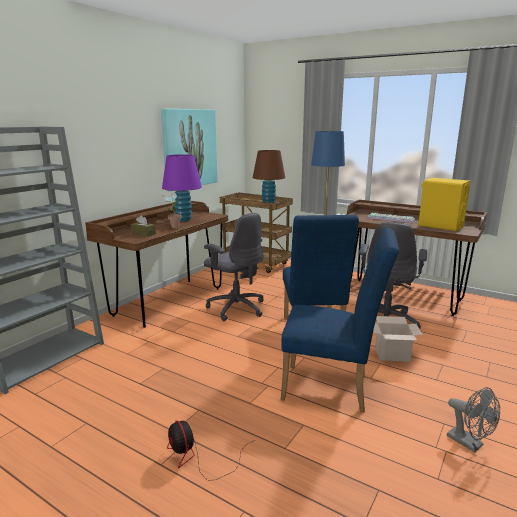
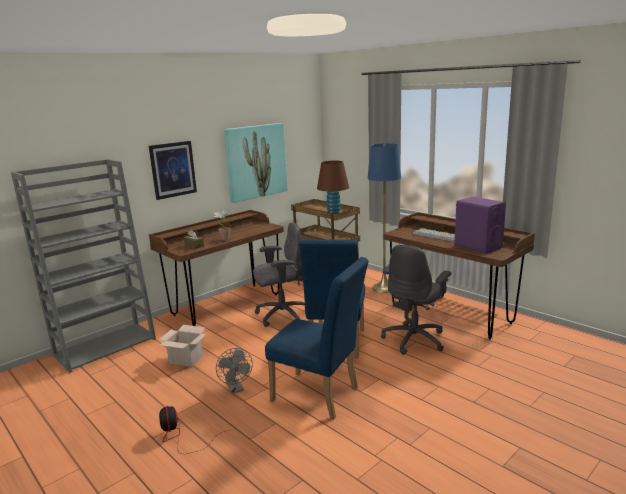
camera: 15 degrees right, 0 degrees up
(110, 148) = (173, 169): none -> picture
(183, 220) = (239, 231): purple table lamp -> none
(236, 308) = (281, 315): grey office chair -> grey office chair turned 75 degrees counterclockwise
(391, 354) = (396, 372): cardboard box -> cardboard box (185, 359)
(440, 226) = (477, 246): yellow speaker -> purple speaker
(470, 443) = (407, 457): grey fan -> grey fan (236, 389)

